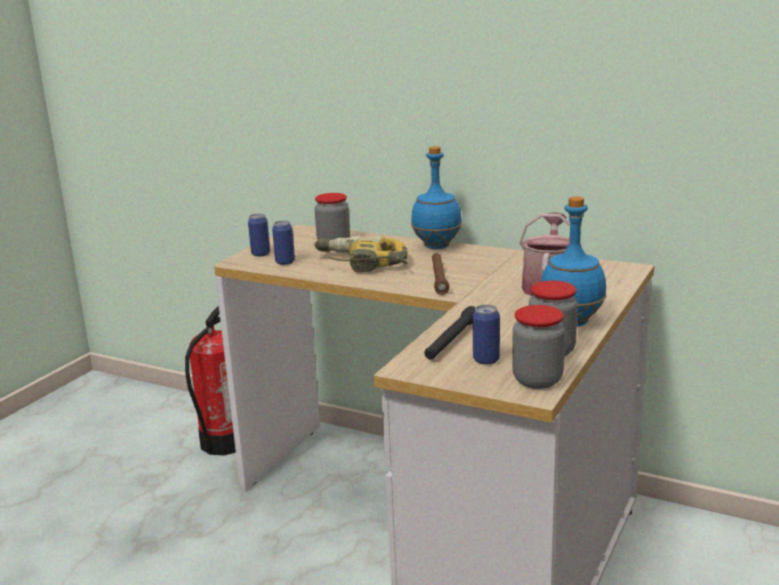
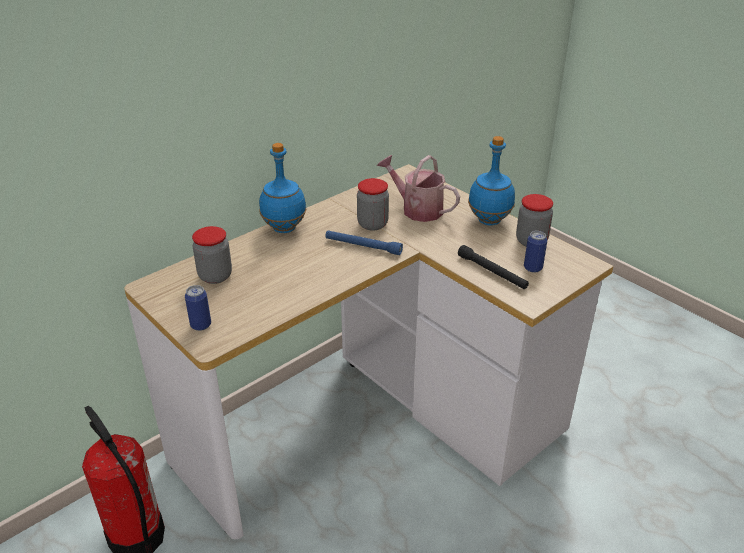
camera: 70 degrees left, 15 degrees up
(285, 262) = (243, 314): can -> none
(360, 264) = (292, 275): power drill -> none
(439, 278) = (363, 246): brown flashlight -> blue flashlight
(537, 380) = (572, 258): jar -> jar (372, 224)

